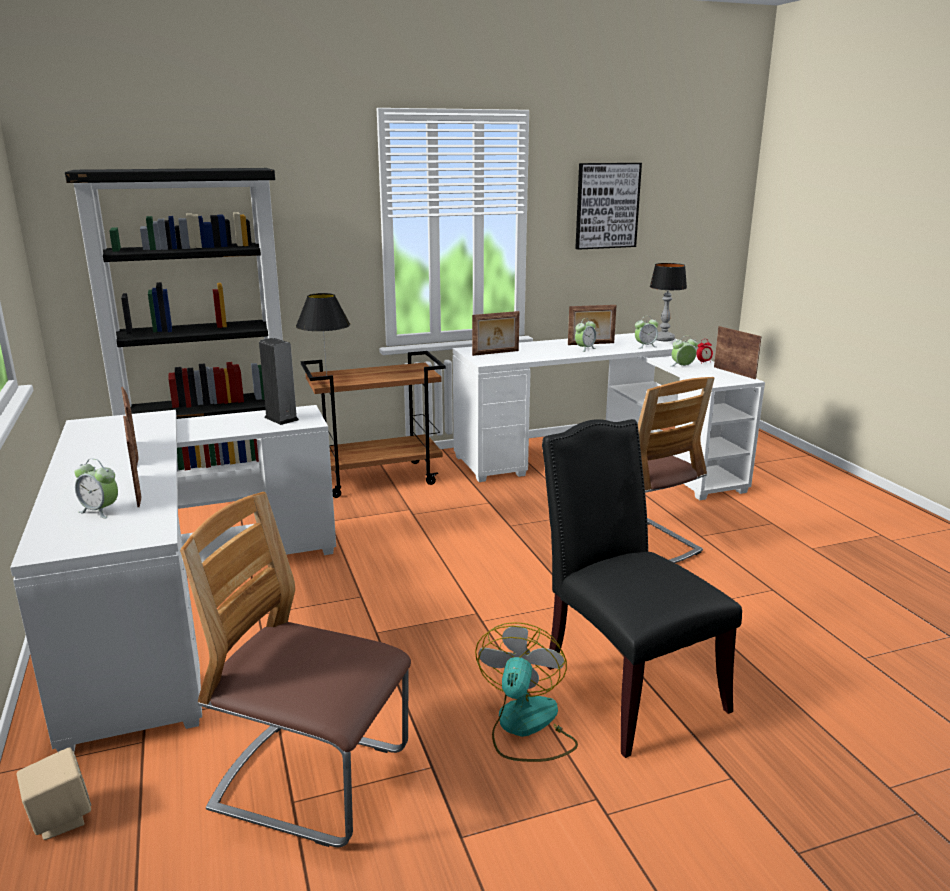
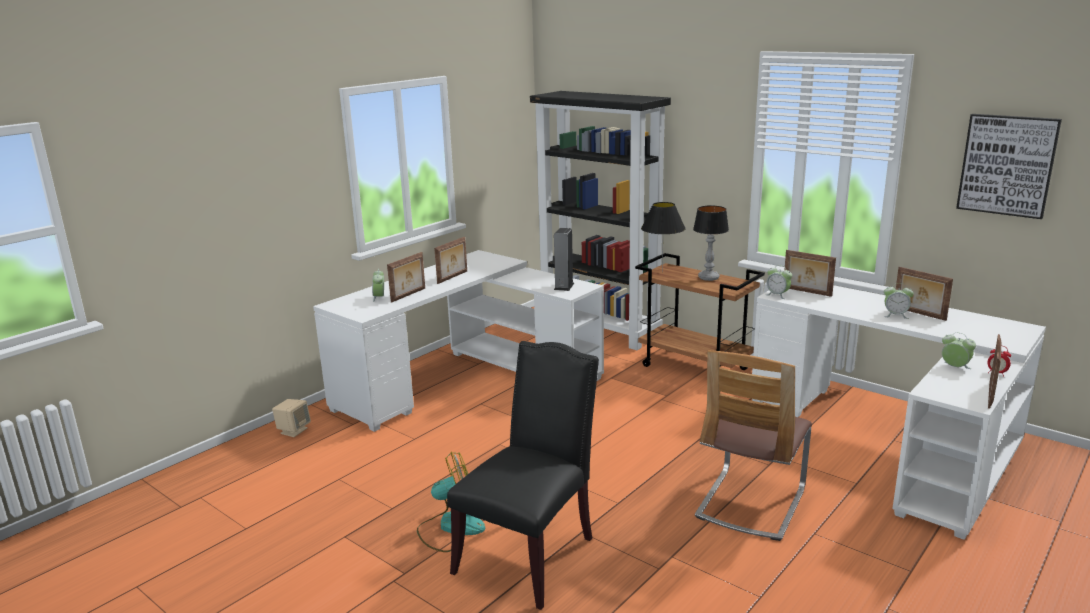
camera: 60 degrees right, 0 degrees up
(312, 781) = (356, 478): chair -> none
(645, 346) = (966, 334): alarm clock -> alarm clock (777, 295)
(664, 339) = (1017, 336): table lamp -> table lamp (709, 278)

